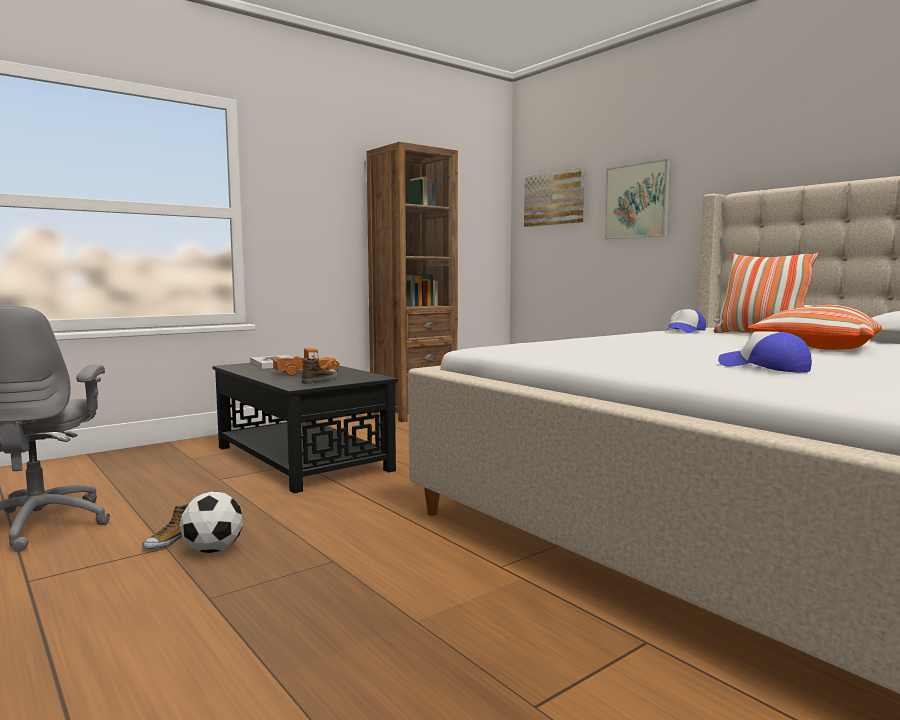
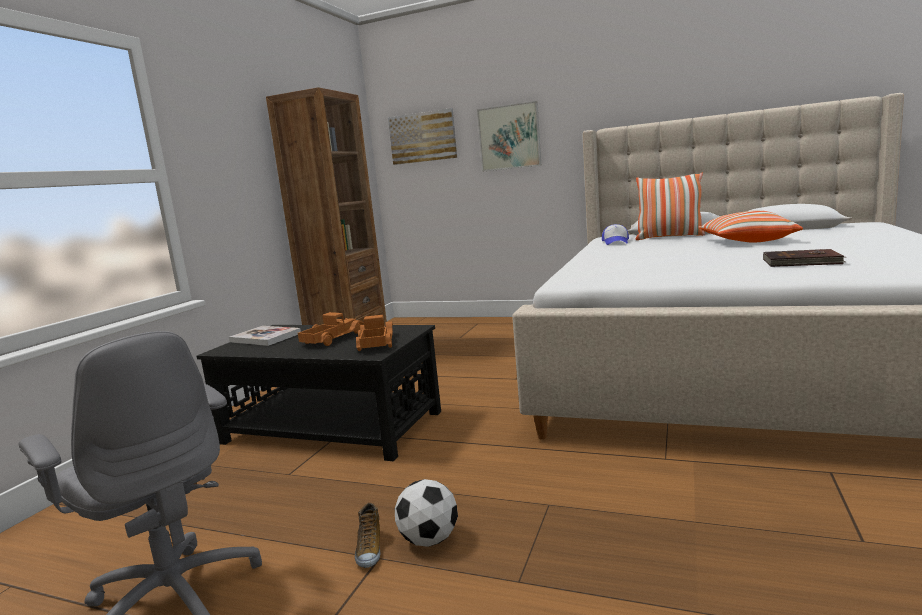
camera: 30 degrees left, 5 degrees up
(320, 380) = (375, 343): shoe -> toy truck
(764, 367) = (802, 262): cap -> brown book

